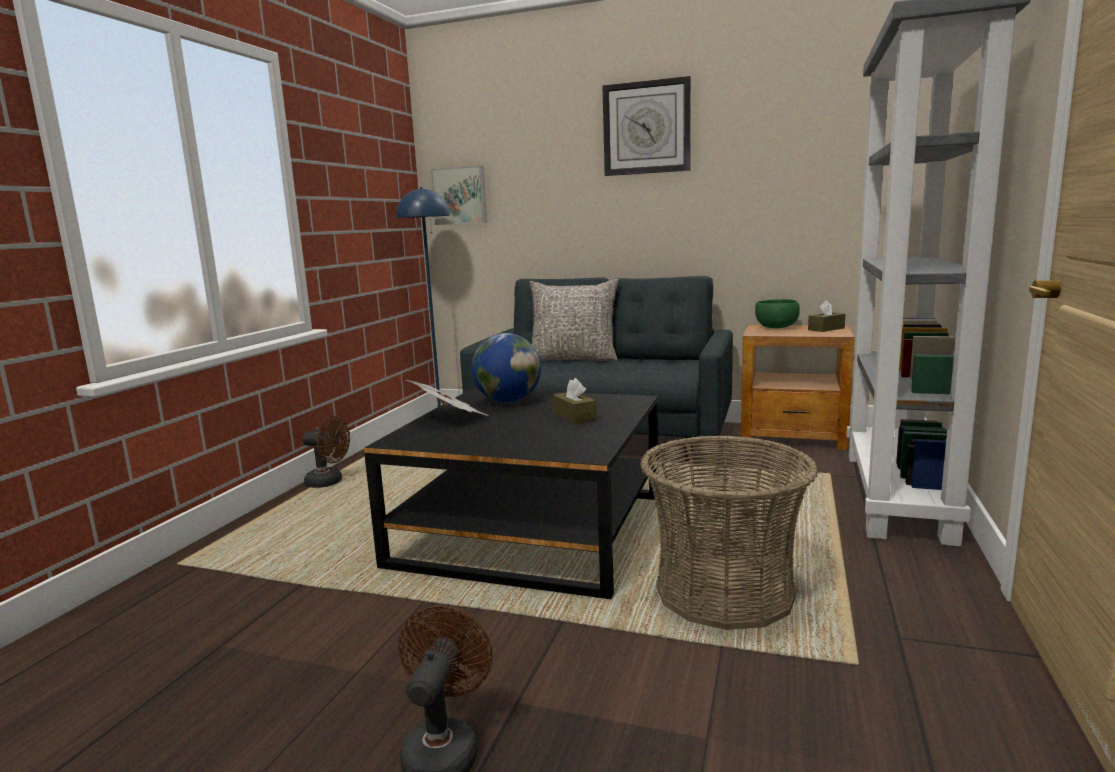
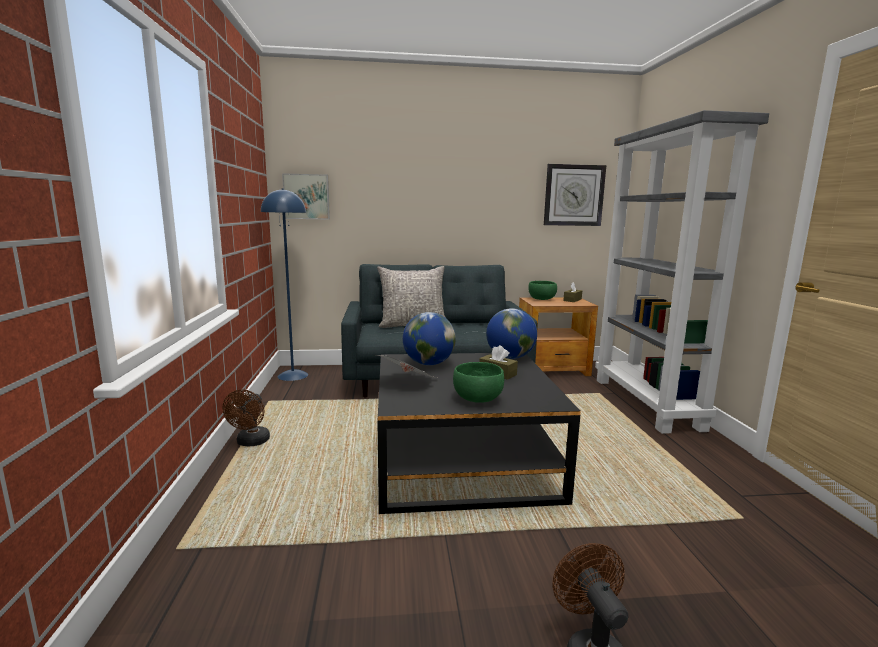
camera: 25 degrees left, 0 degrees up
(329, 482) = (251, 442): brown fan -> brown fan turned 105 degrees clockwise
(499, 441) = (478, 399): none -> green bowl
(625, 400) = (510, 357): none -> globe
(646, 128) = (456, 160): wall clock -> wall clock (573, 195)
(724, 593) = (629, 485): basket -> none

